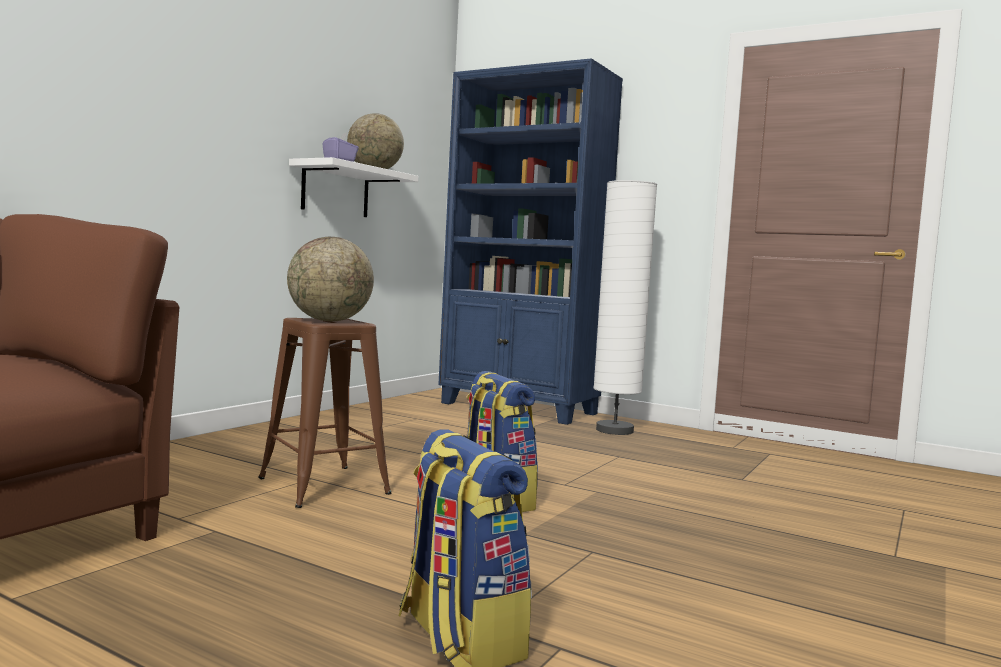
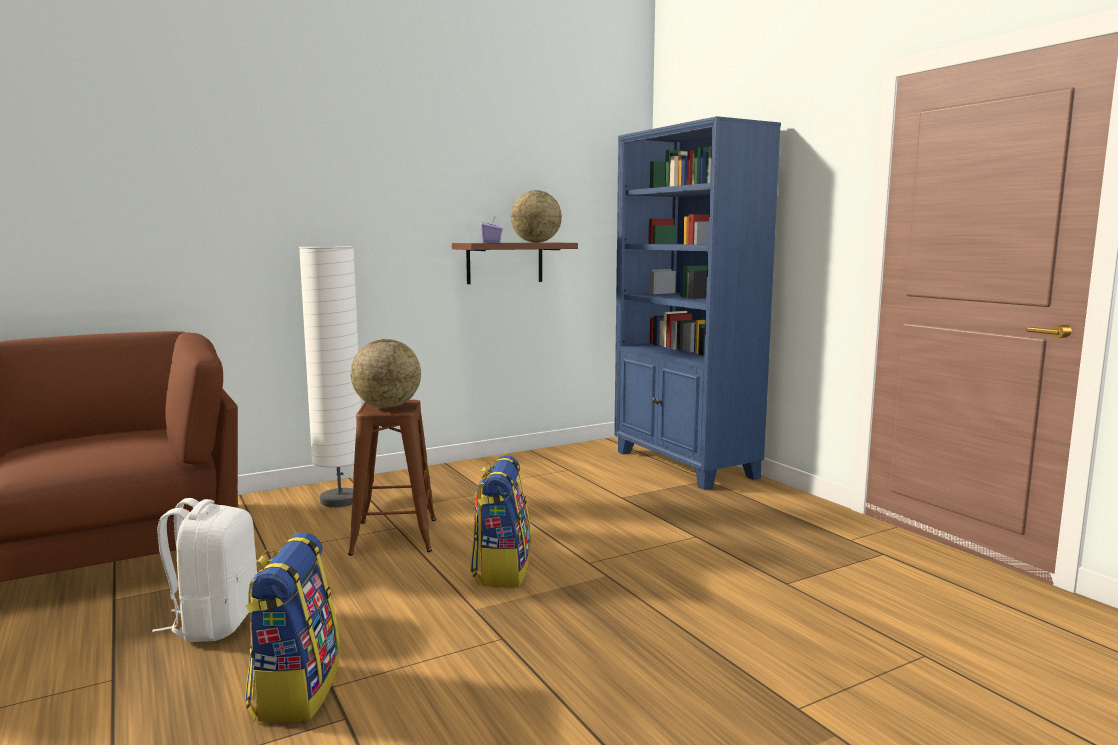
camera: 30 degrees right, 5 degrees up
(228, 596) = (214, 623): none -> white backpack
(335, 190) = (505, 262): white shelf -> brown shelf
(614, 430) = (744, 502): white floor lamp -> white floor lamp (340, 500)

